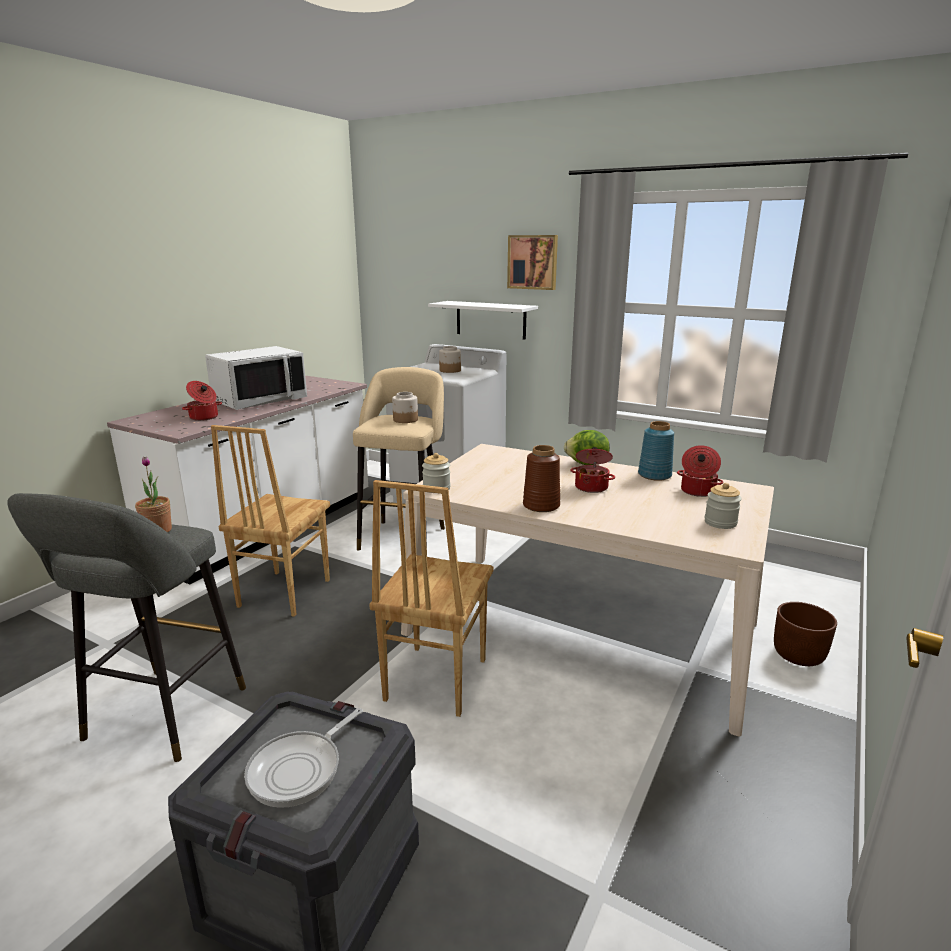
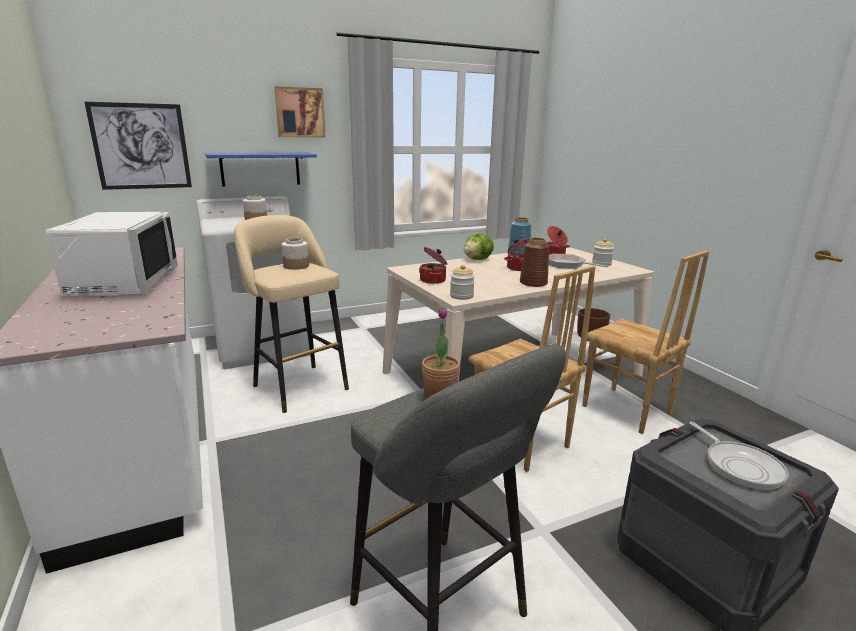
camera: 55 degrees left, 0 degrees up
(204, 417) = (125, 311): cooking pot -> cooking pot (433, 280)
(283, 593) = (302, 474): brown chair -> brown chair (626, 410)
(404, 292) = (141, 146): none -> picture
(490, 320) = (260, 169): white shelf -> blue shelf
(667, 506) = (567, 265): none -> frying pan

